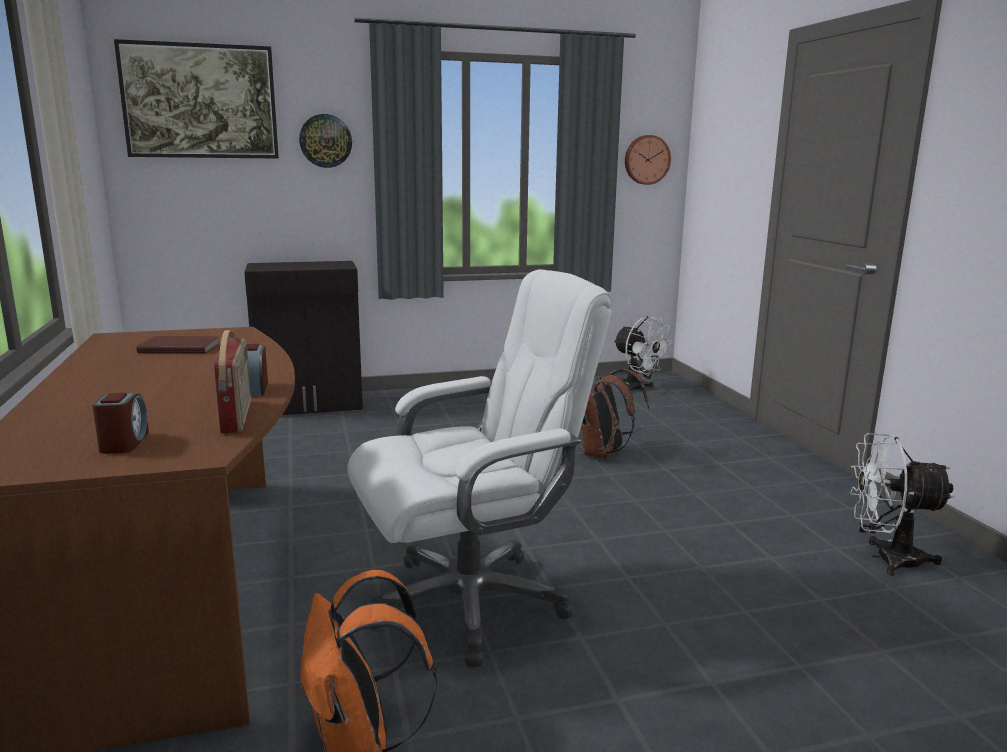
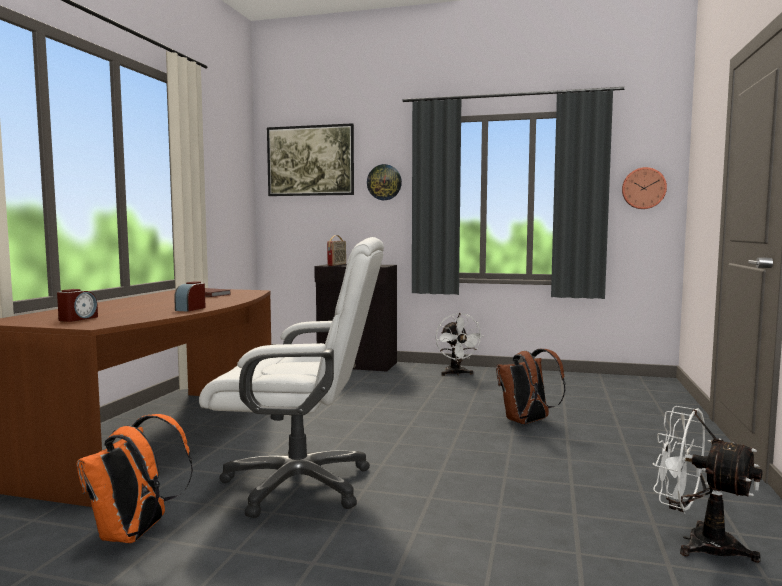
camera: 30 degrees right, 10 degrees down
(237, 416) = (151, 316): radio -> radio (337, 264)
(637, 389) = (622, 386): white fan -> white fan (456, 374)

